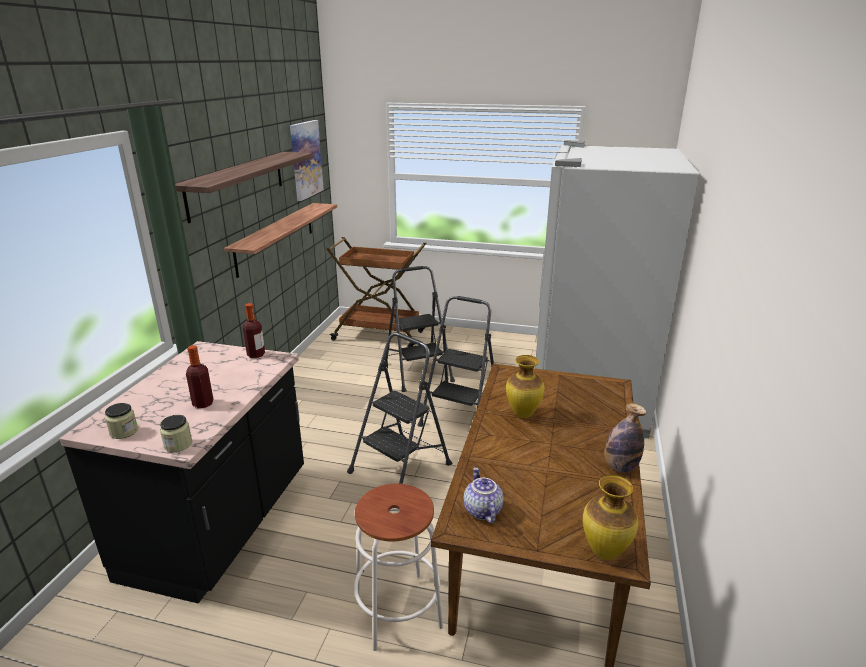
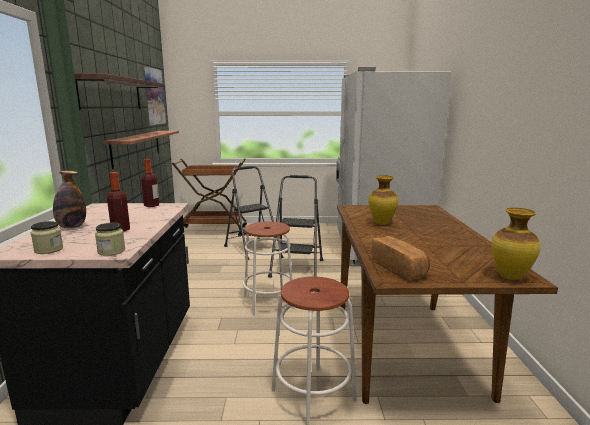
camera: 15 degrees left, 10 degrees down
(402, 466) = (268, 302): black step ladder -> white stool
(481, 510) = (399, 268): teapot -> bread
(620, 467) = (473, 238): bottle -> bottle (72, 227)

